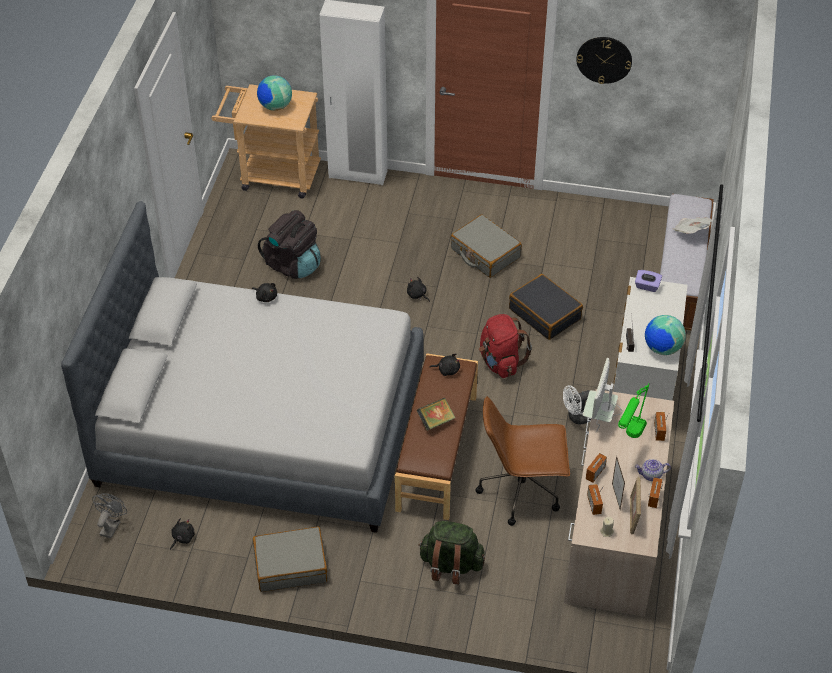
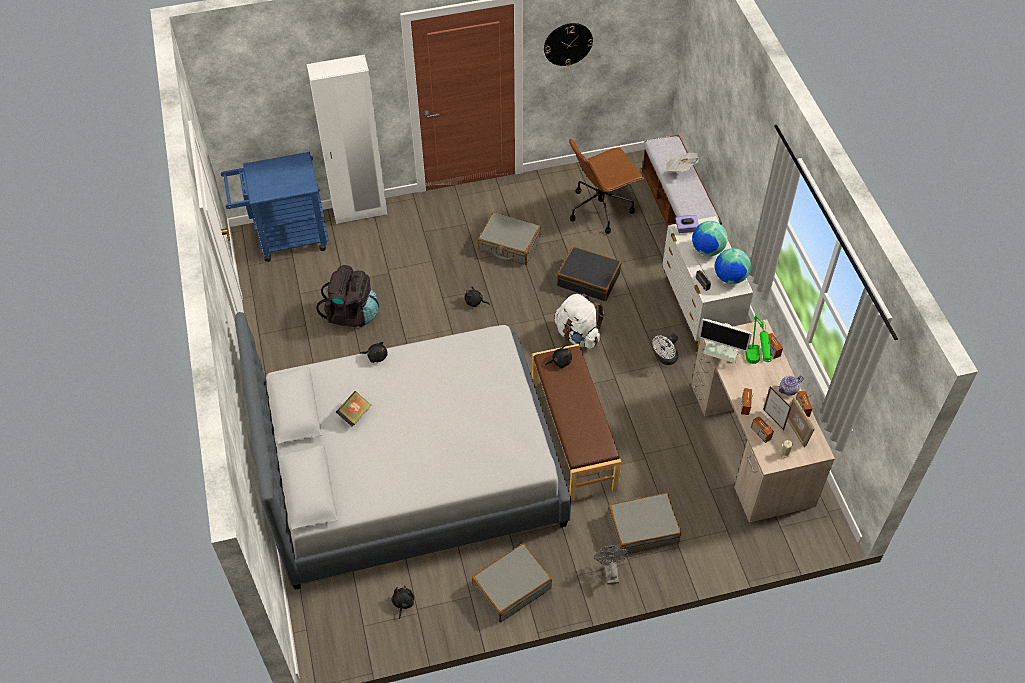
camera: 25 degrees left, 5 degrees up
(111, 525) = (332, 619): grey fan -> grey fan (610, 571)
(272, 175) = (285, 238): beige cart -> blue cart
(275, 106) = (280, 177): globe -> globe (707, 250)
(436, 421) = (578, 411): book -> book (355, 414)
(451, 565) = (642, 529): green backpack -> grey suitcase
(500, 362) = (578, 335): red backpack -> white backpack
(522, 490) = (660, 440): brown office chair -> brown office chair (601, 208)
(599, 419) = (720, 358): monitor -> monitor turned 60 degrees counterclockwise

